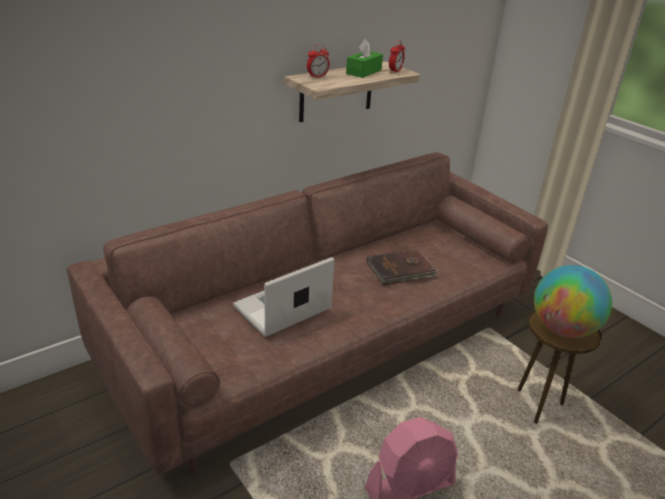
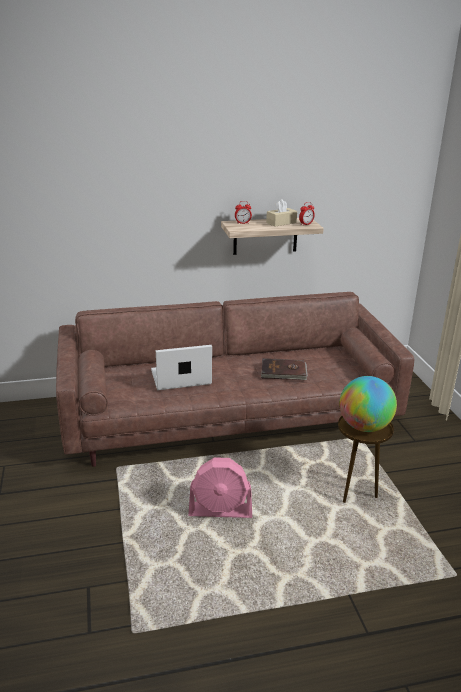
camera: 25 degrees right, 5 degrees down
(364, 72) = (281, 223): green tissue box -> beige tissue box

